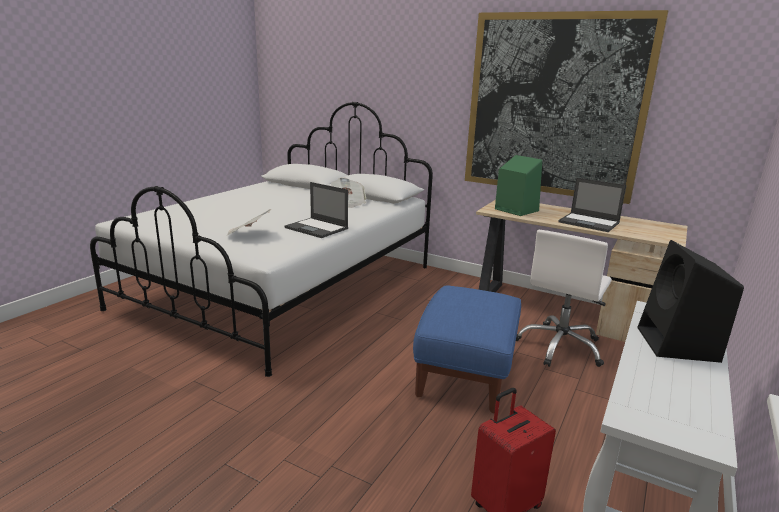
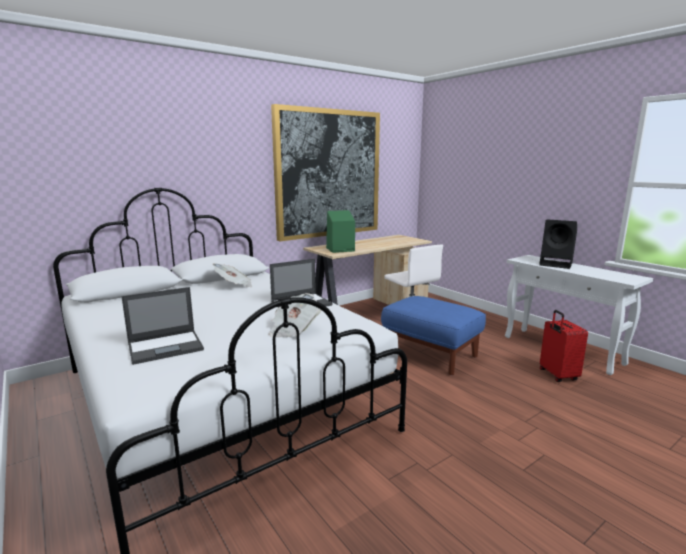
camera: 65 degrees left, 5 degrees down
(589, 223) = (381, 244): laptop -> laptop (166, 347)

